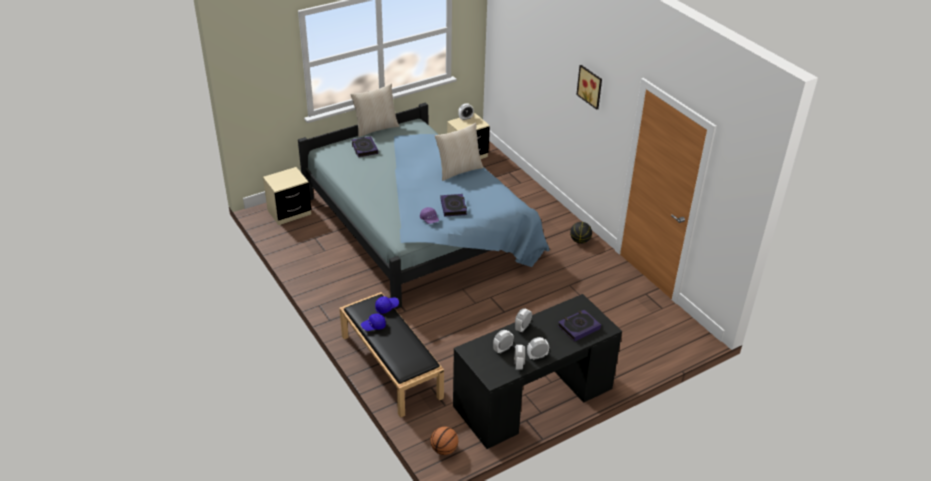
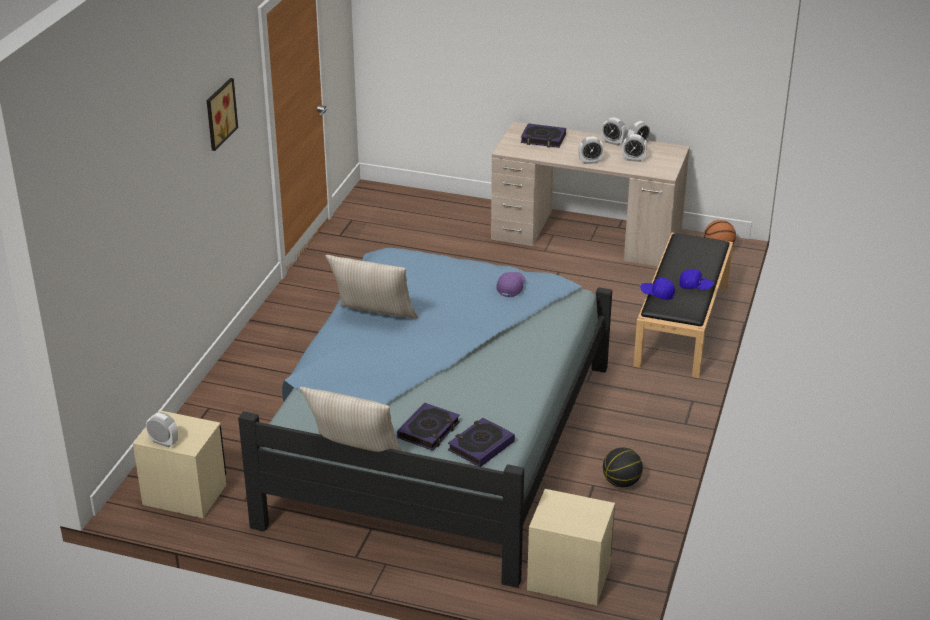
camera: 130 degrees left, 5 degrees down
(453, 207) = (461, 284): book -> book (481, 446)
(532, 397) = (587, 235): black desk -> beige desk
(580, 241) = (293, 308): basketball -> basketball (621, 482)

